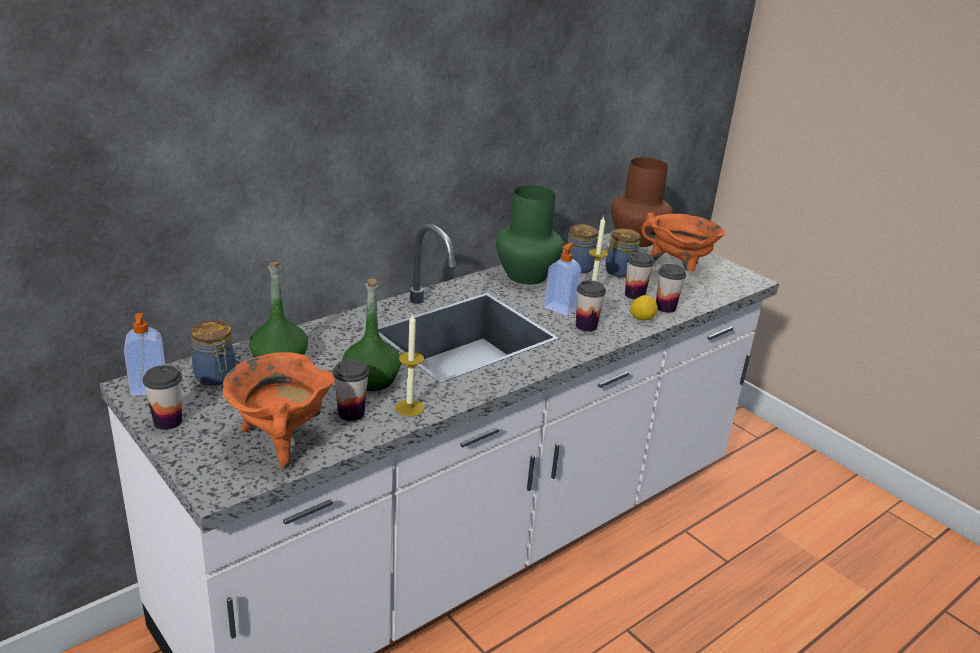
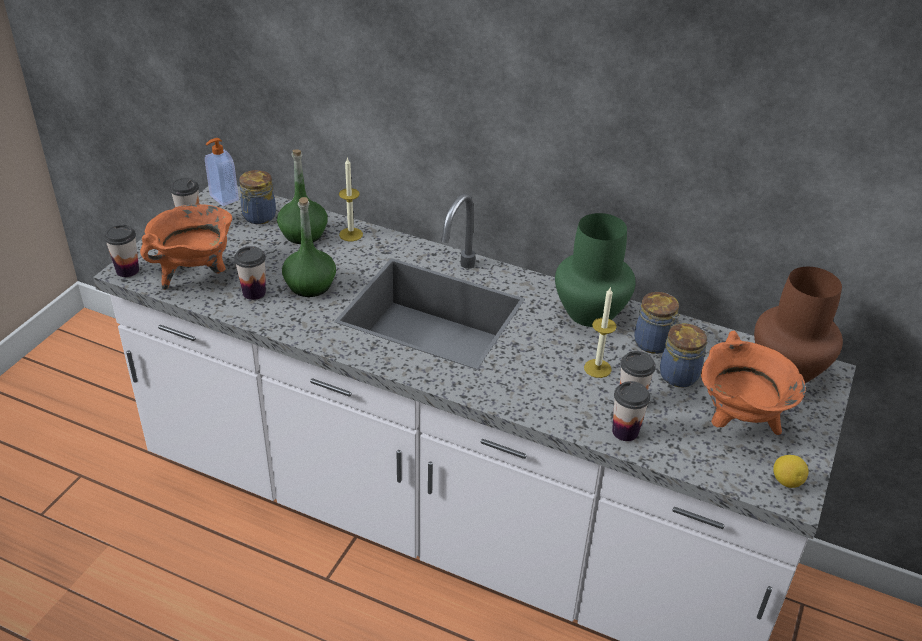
camera: 65 degrees right, 10 degrees up
(409, 408) = (282, 318): candle -> candle (351, 234)
(560, 308) = (541, 354): soap dispenser -> none
(586, 326) = (519, 381): cup -> cup (127, 270)
(642, 318) = (578, 418): lemon -> lemon (786, 481)

